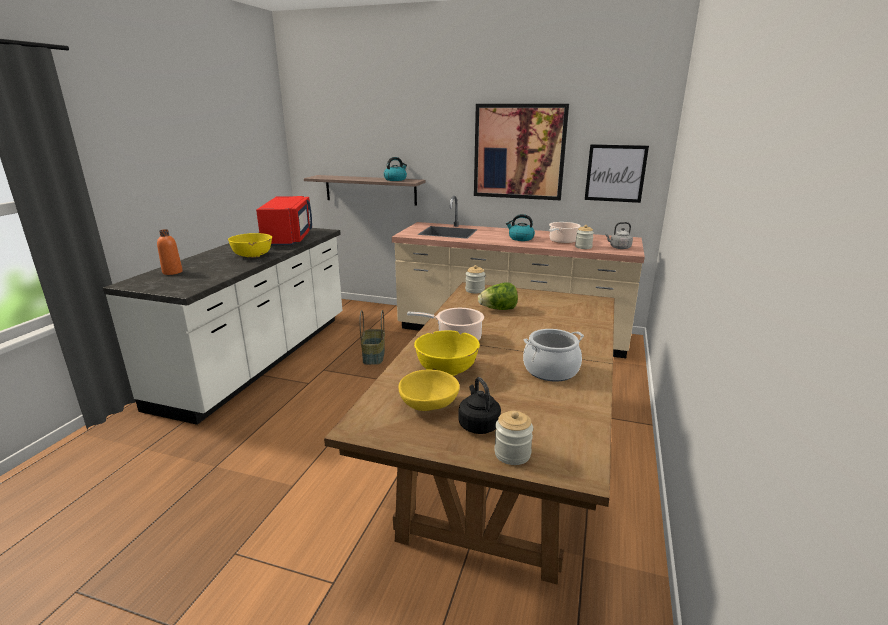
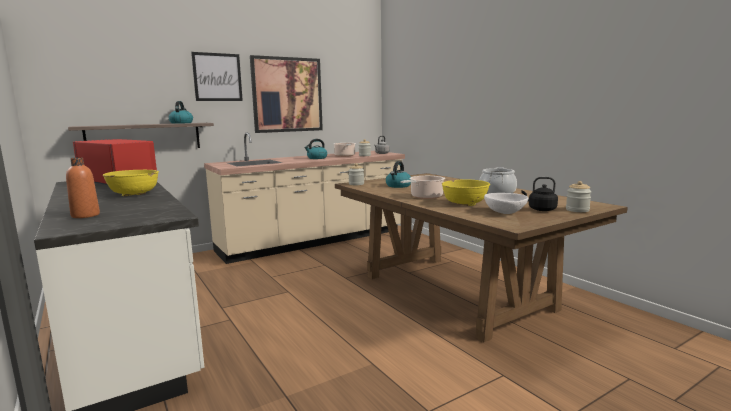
camera: 50 degrees left, 10 degrees down
(374, 356) = (246, 284): basket -> none
(428, 405) = (505, 212): yellow bowl -> white bowl
(498, 309) = (398, 186): lettuce -> kettle
(615, 173) = (352, 108): picture -> picture (217, 77)

